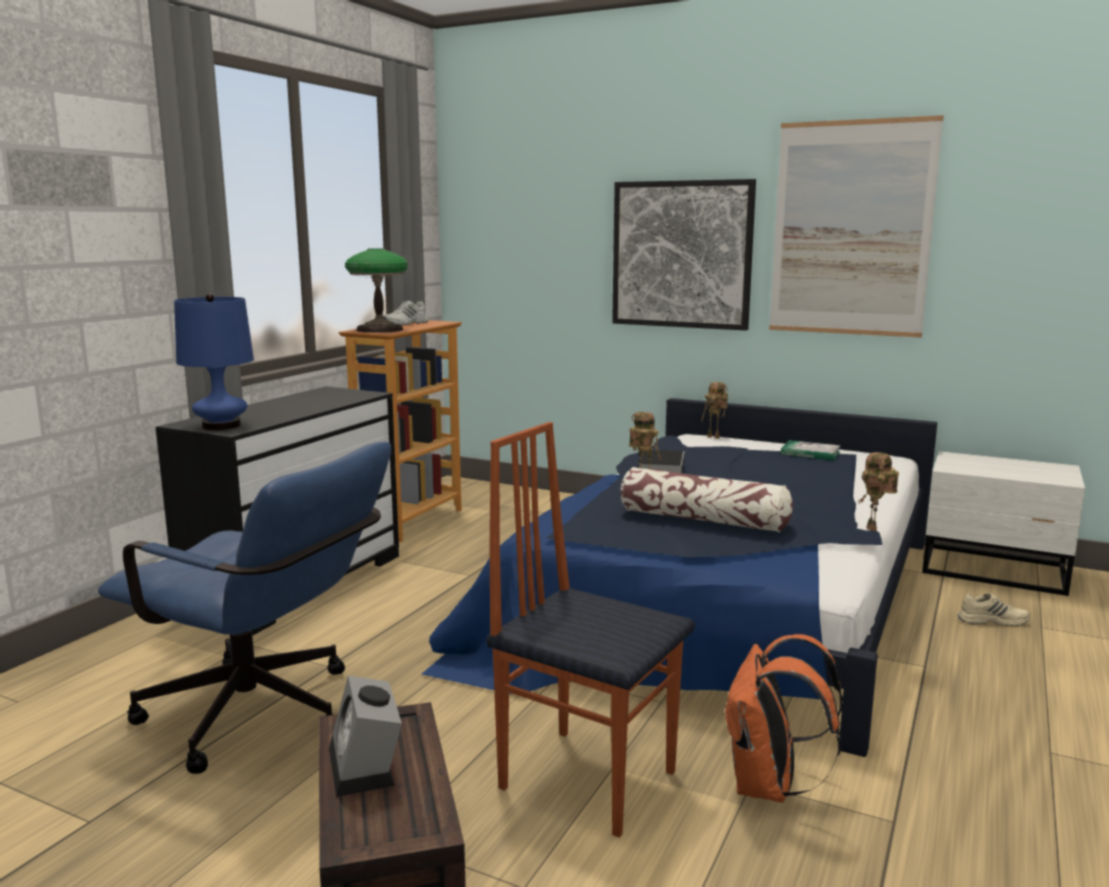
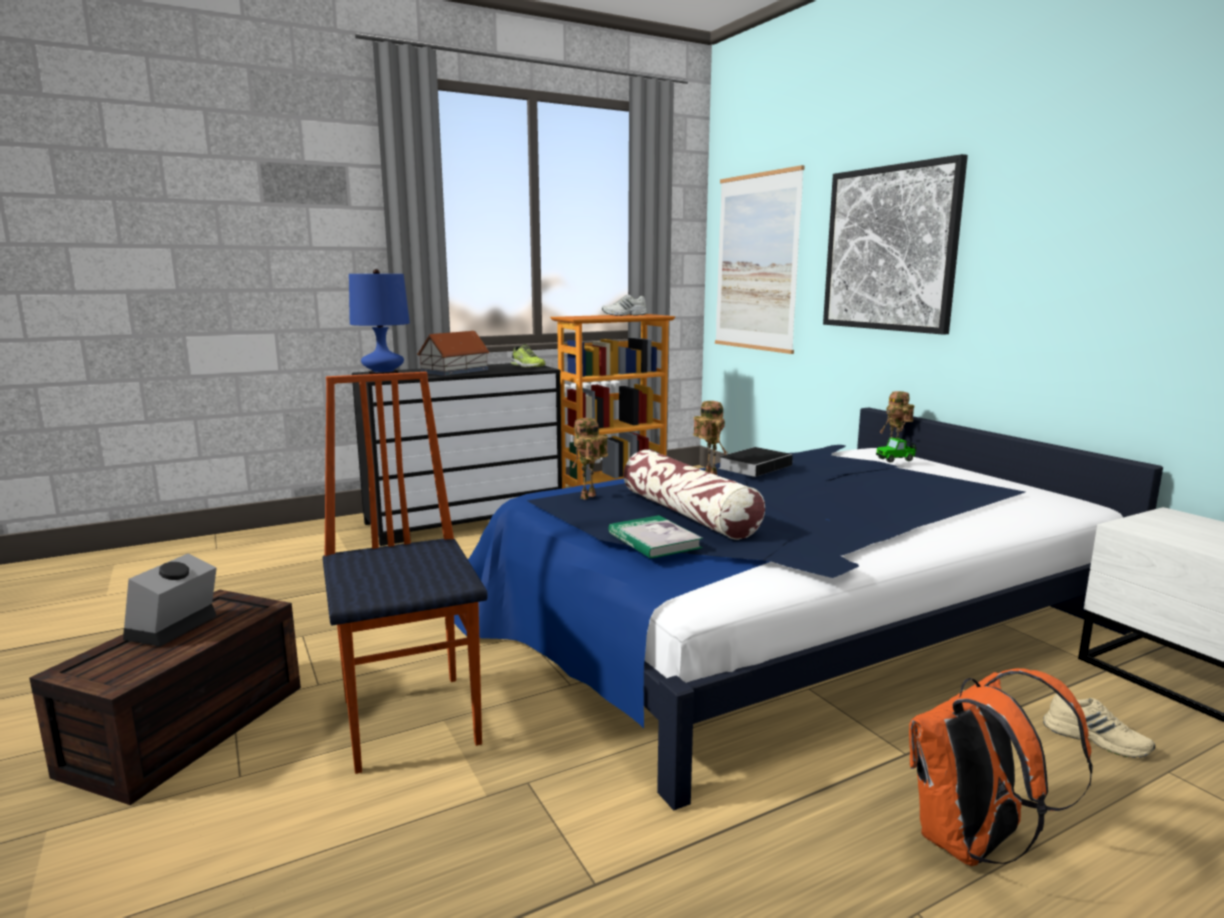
camera: 35 degrees right, 0 degrees up
(264, 717) = (304, 598): blue office chair -> none
(285, 408) = (455, 371): none -> toy house
(343, 392) = (527, 366): none -> shoe
(379, 330) = (583, 317): table lamp -> none
(736, 442) = (896, 459): none -> toy car
(769, 787) = (535, 793): orange backpack -> orange backpack (972, 844)
(810, 453) = (966, 481): book -> book (654, 540)
(851, 229) = (1071, 206): picture -> picture (756, 263)
(874, 531) = (869, 566): toy robot -> toy robot (589, 497)

